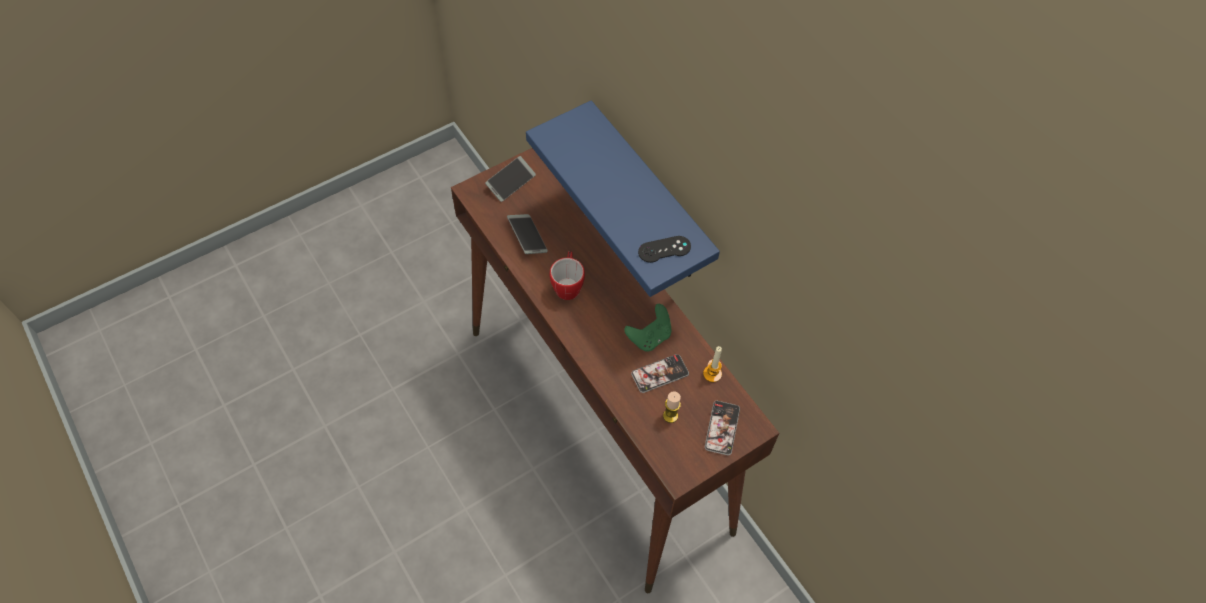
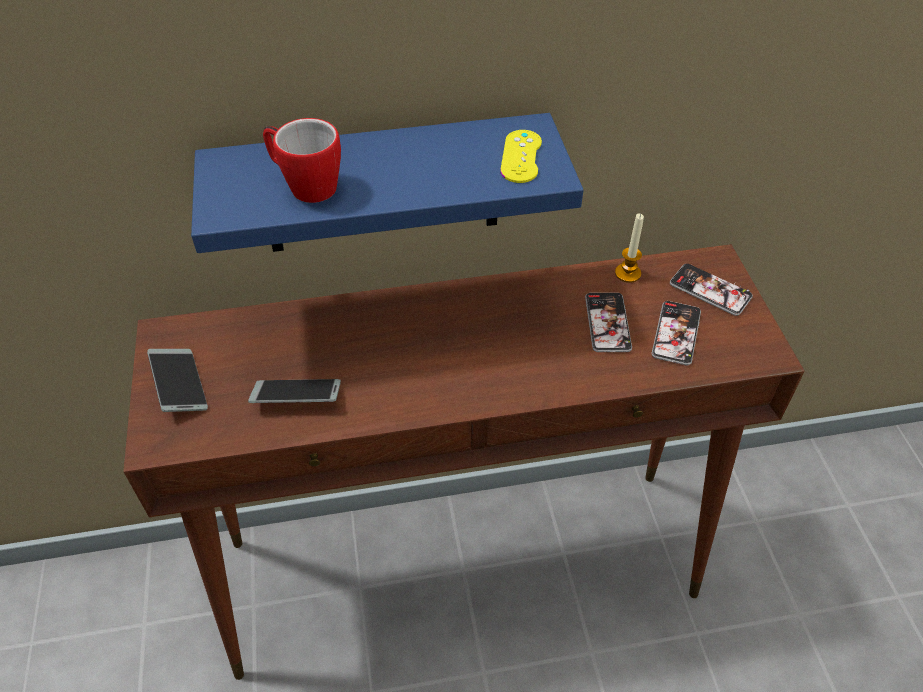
camera: 65 degrees left, 10 degrees down
(568, 285) = (412, 375): mug -> mug (305, 185)
(649, 337) = (545, 314): green game controller -> none
(664, 249) = (521, 156): black game controller -> yellow game controller
(670, 416) = (676, 333): candle -> phone

